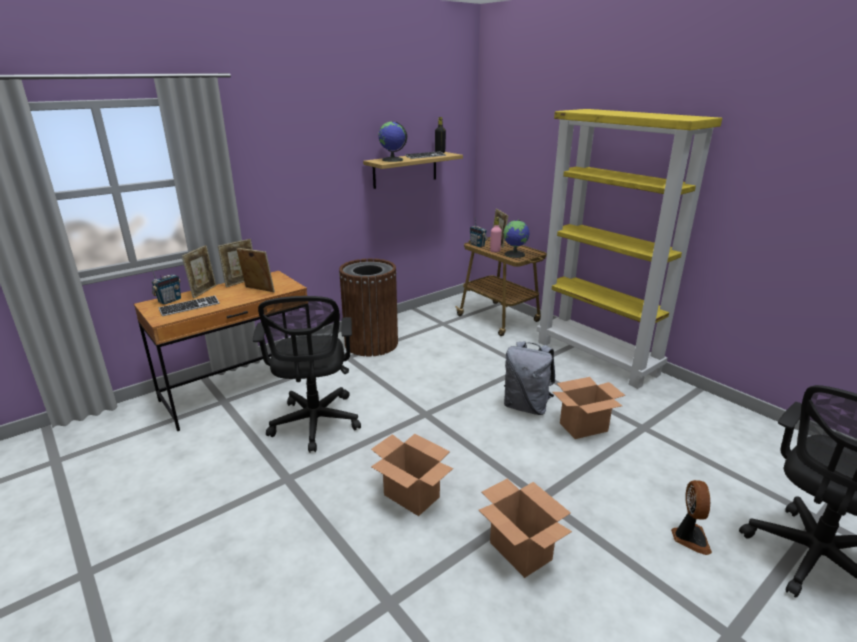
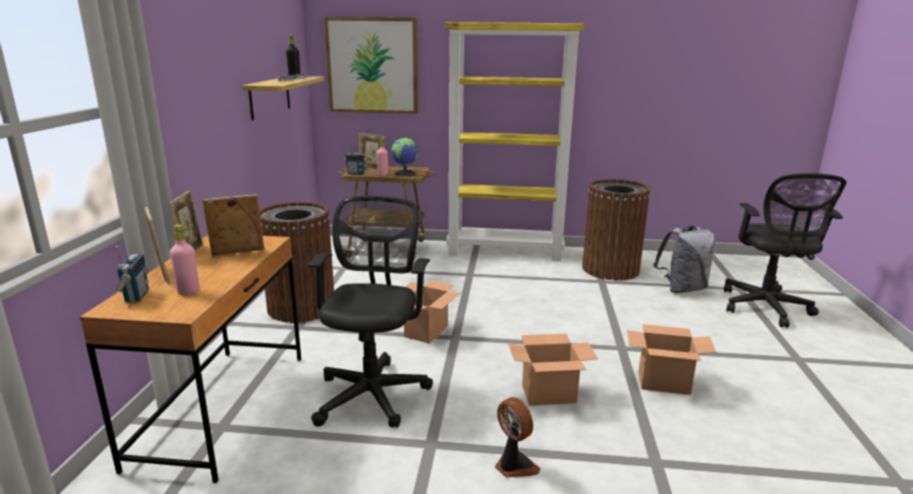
camera: 45 degrees left, 5 degrees down
(189, 307) = (188, 292): keyboard -> pink bottle
(315, 424) = (373, 392): black office chair -> black office chair turned 120 degrees counterclockwise
(392, 160) = (274, 82): globe -> none
(519, 146) = (372, 65): none -> picture
(526, 406) = (516, 299): grey backpack -> grey backpack (682, 288)
(583, 427) = (571, 296): cardboard box -> cardboard box (426, 331)
(678, 420) = (610, 269): none -> brown trash can
(689, 538) = (714, 326): fan -> fan (514, 466)

